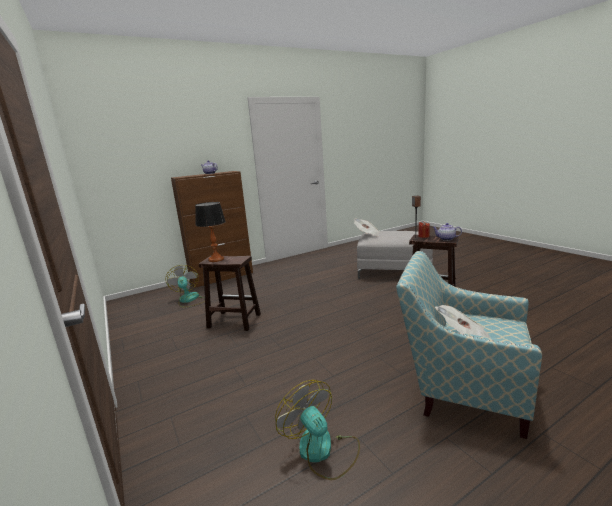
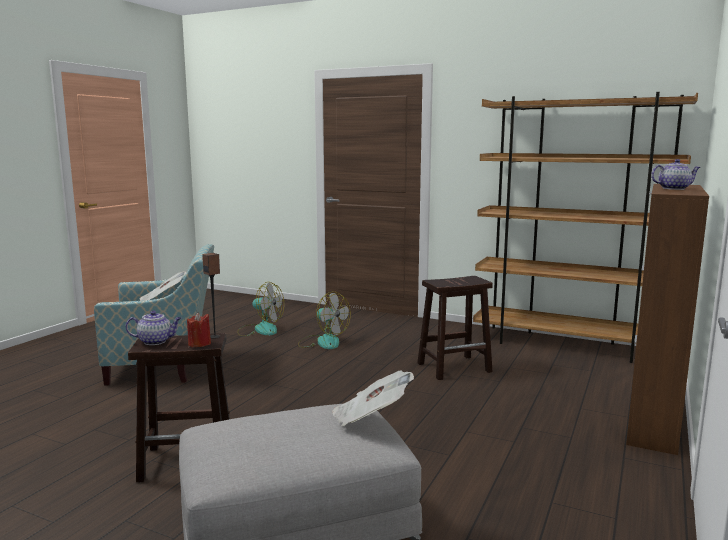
camera: 145 degrees right, 5 degrees down
(132, 321) = (567, 345): none -> brown bookcase
(189, 300) = (578, 374): fan -> fan (323, 342)
(216, 259) = (467, 279): table lamp -> none

